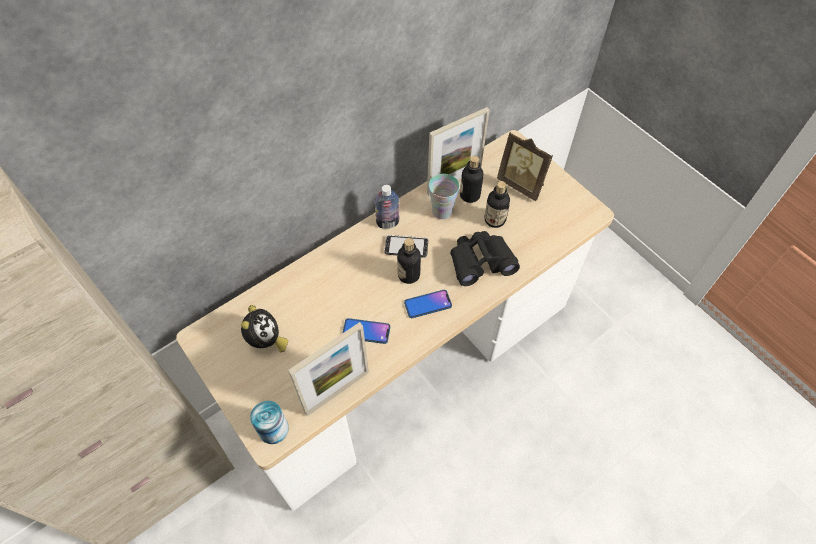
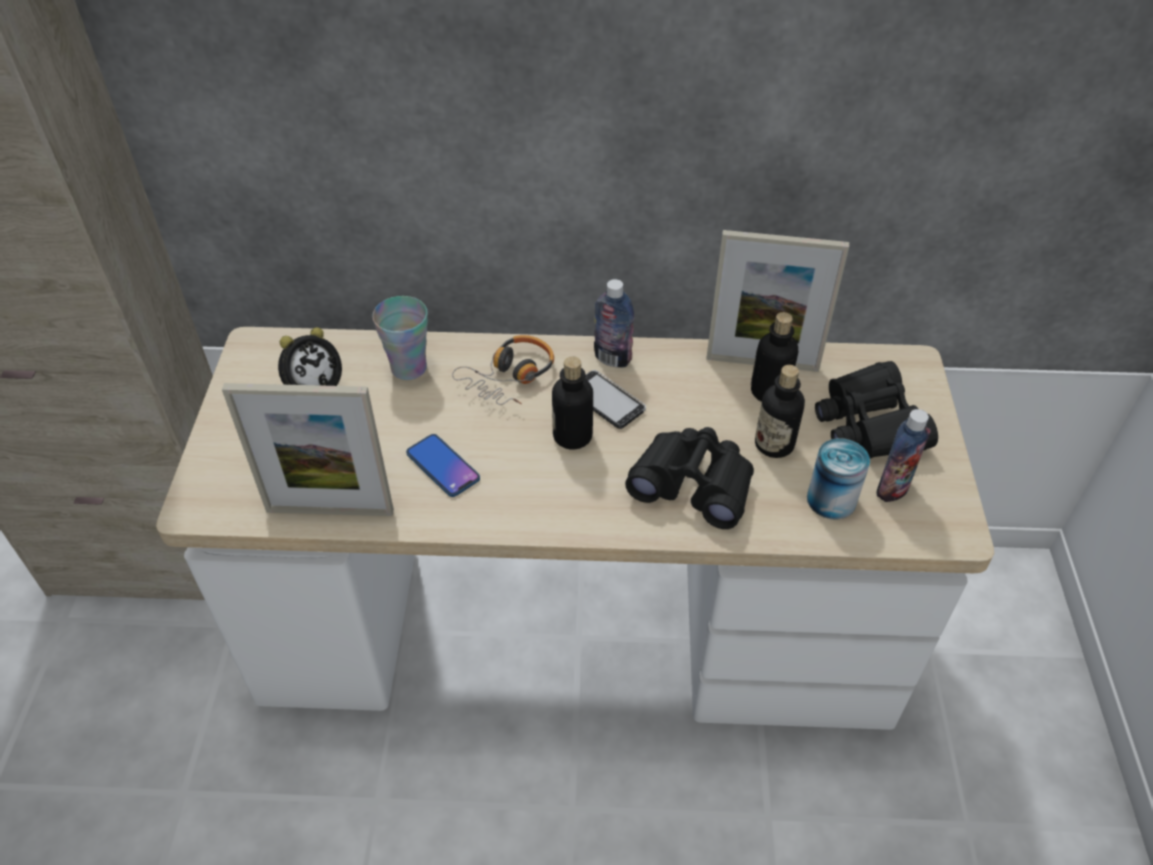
camera: 40 degrees right, 10 degrees down
(273, 429) = (215, 498): can -> can (831, 499)
(350, 265) = (510, 377): none -> headphones
(428, 304) = (558, 488): phone -> none
(442, 211) = (705, 388): cup -> cup (409, 368)
(522, 184) = (869, 424): picture frame -> black binoculars
(556, 209) = (892, 489): none -> bottle

